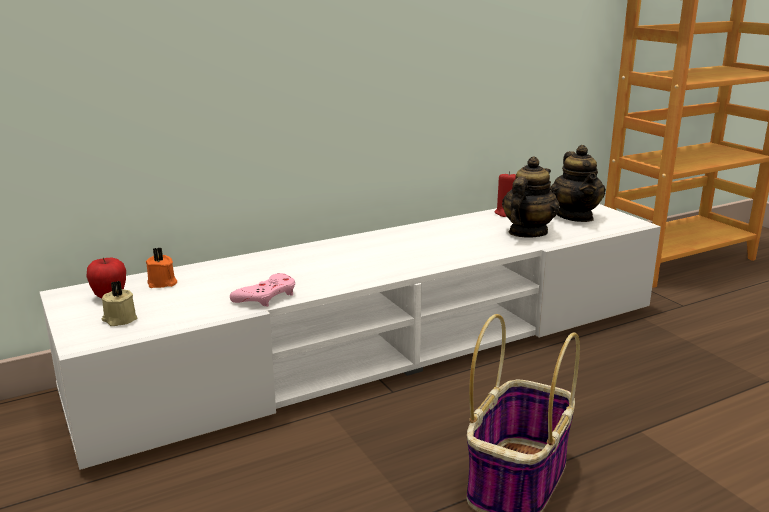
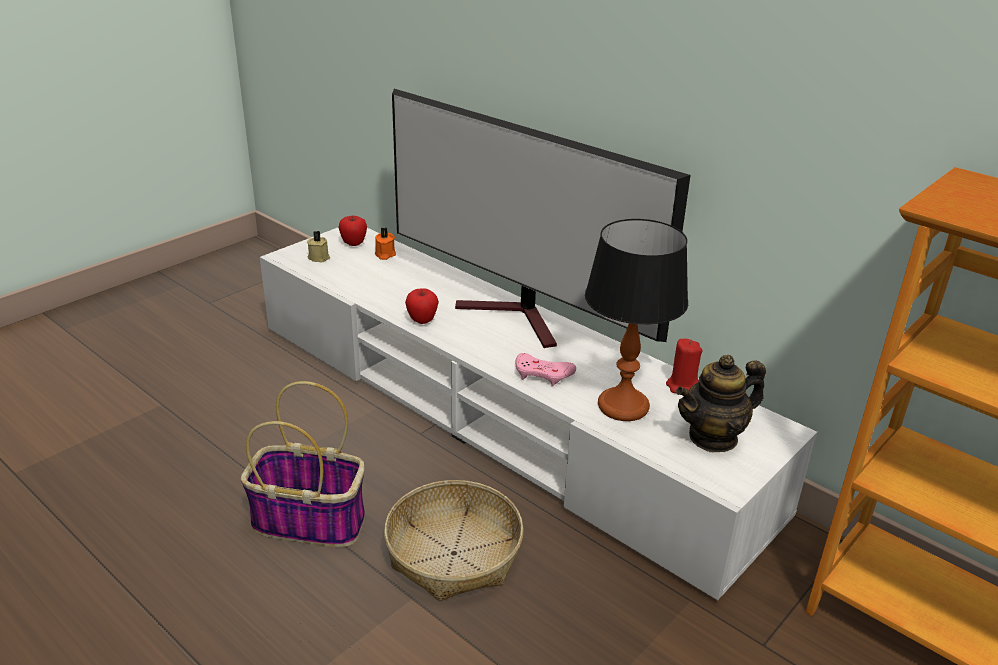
camera: 70 degrees right, 10 degrees up
(266, 296) = (379, 297): pink game controller -> pink game controller (543, 374)
(339, 282) = (422, 321): none -> apple
(366, 244) = (519, 318): none -> television
(527, 233) = (622, 405): teapot -> table lamp
(583, 401) = (453, 554): none -> basket

